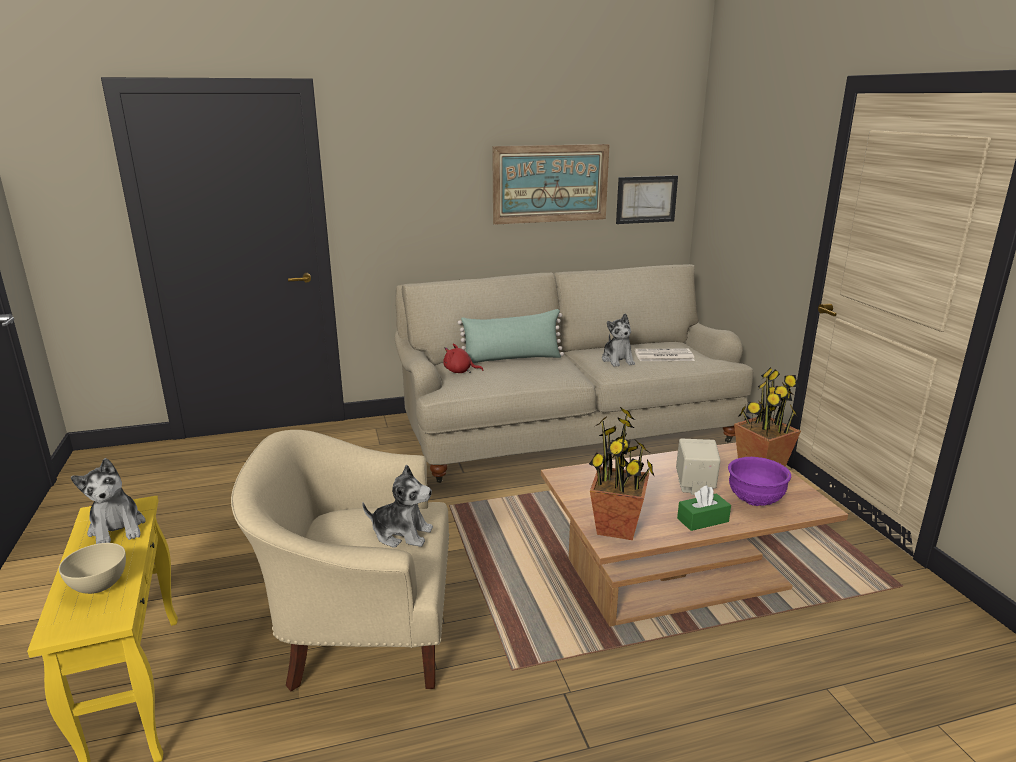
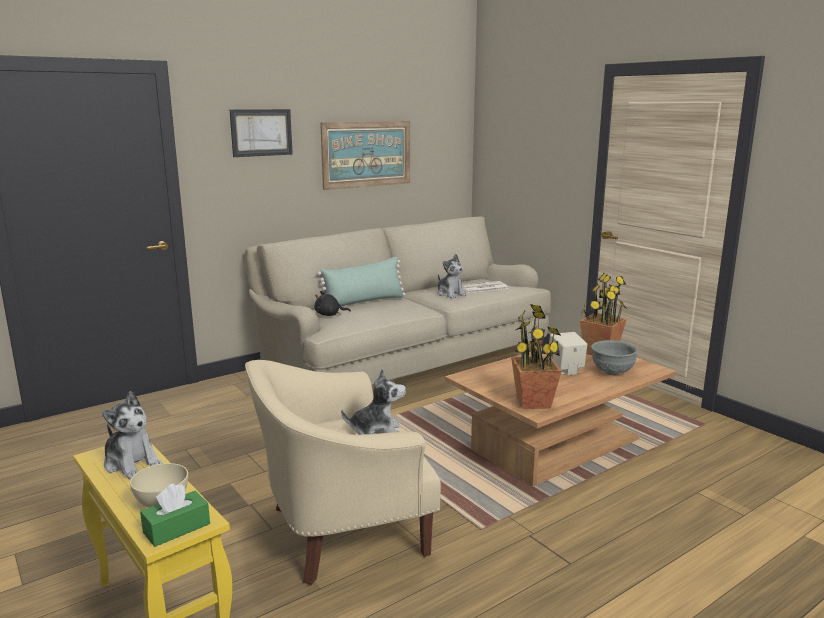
camera: 20 degrees left, 5 degrees down
(460, 371) = (329, 315): red plush toy -> black plush toy
(646, 199) = (438, 166): picture -> picture (261, 132)
(702, 520) = (587, 389): green tissue box -> green tissue box (176, 528)
(754, 500) = (611, 372): purple bowl -> grey bowl

